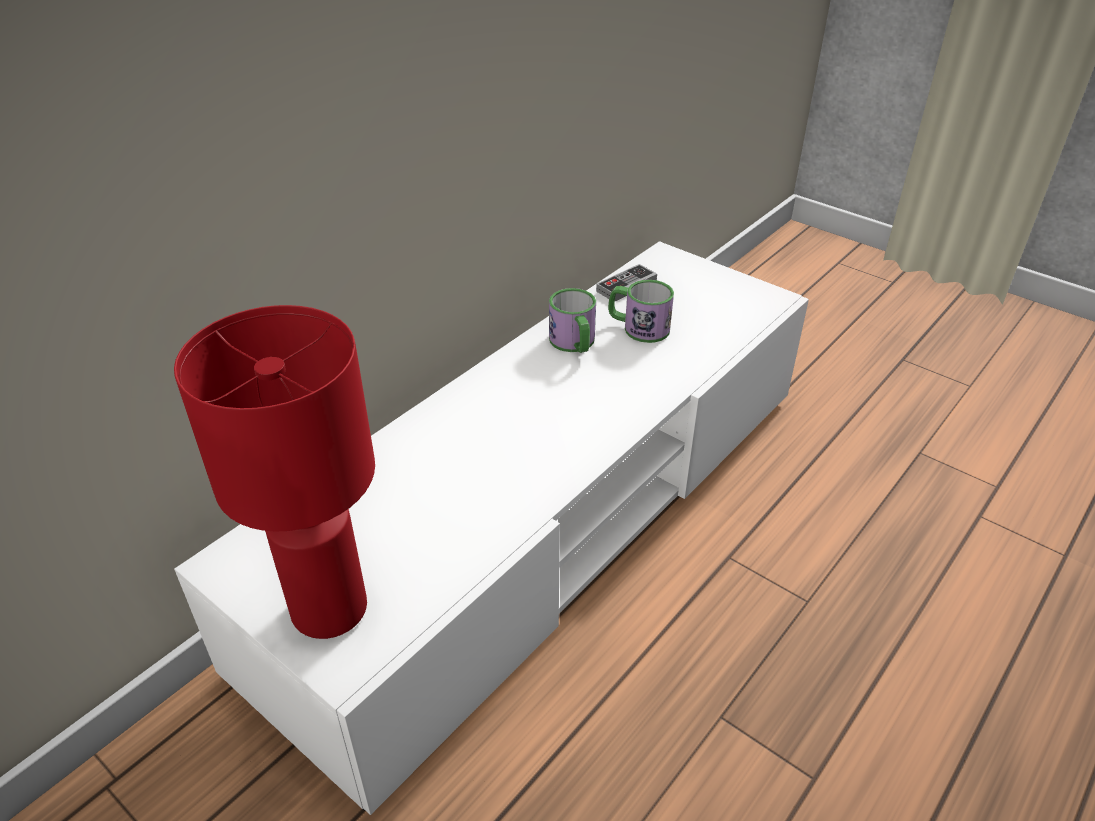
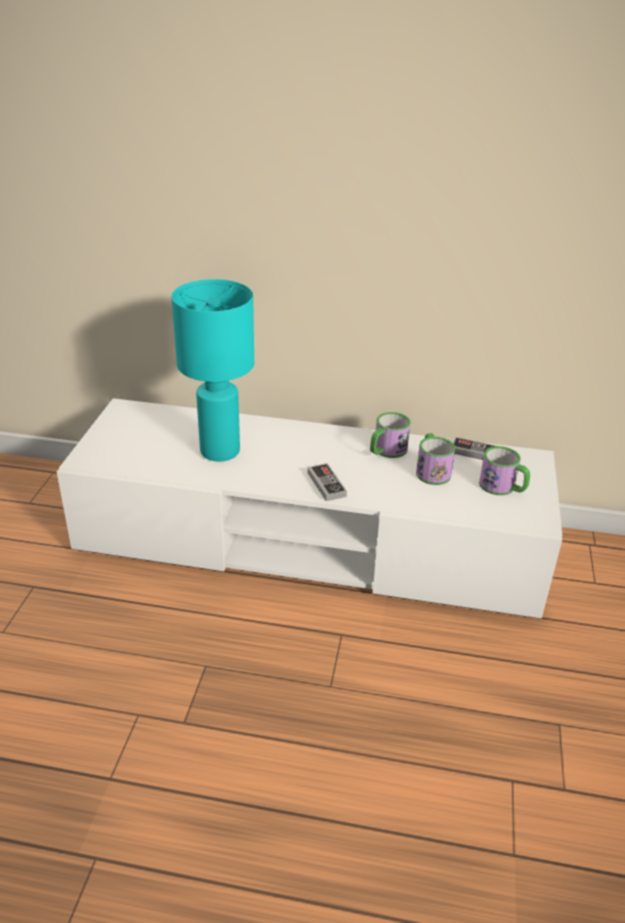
camera: 60 degrees right, 5 degrees down
(332, 609) = (113, 445): red table lamp -> none
(454, 489) = (219, 451): none -> turquoise table lamp
(610, 416) = (326, 484): none -> game controller
(703, 295) = (502, 487): none -> mug

